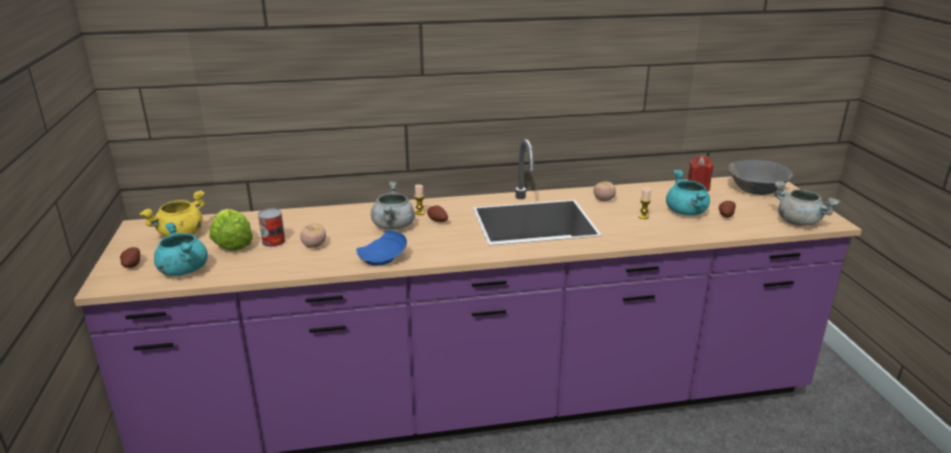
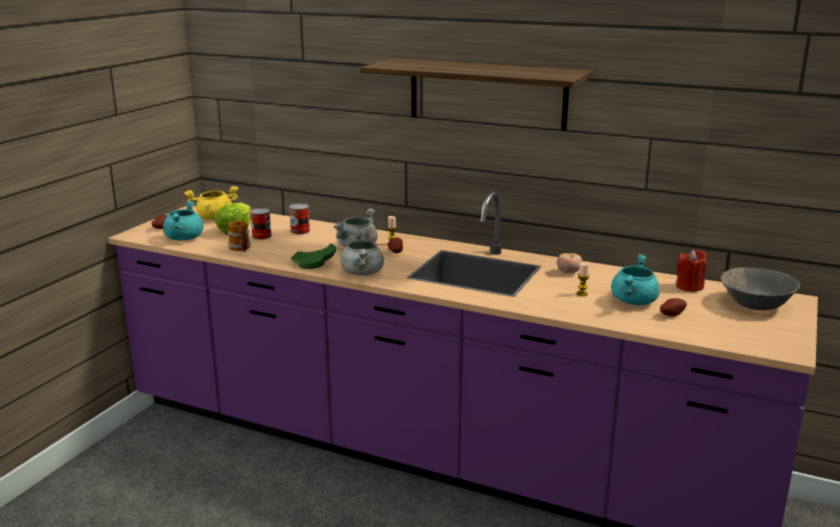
camera: 35 degrees right, 5 degrees down
(274, 263) = (241, 249): none -> mug
(307, 224) = (300, 231): none -> can
(314, 245) = (282, 245): tomato -> none
(383, 258) = (315, 265): blue plate -> green plate
(497, 42) = (487, 93): none -> shelf
(799, 222) = (747, 341): grey cooking pot -> grey cooking pot (363, 273)

